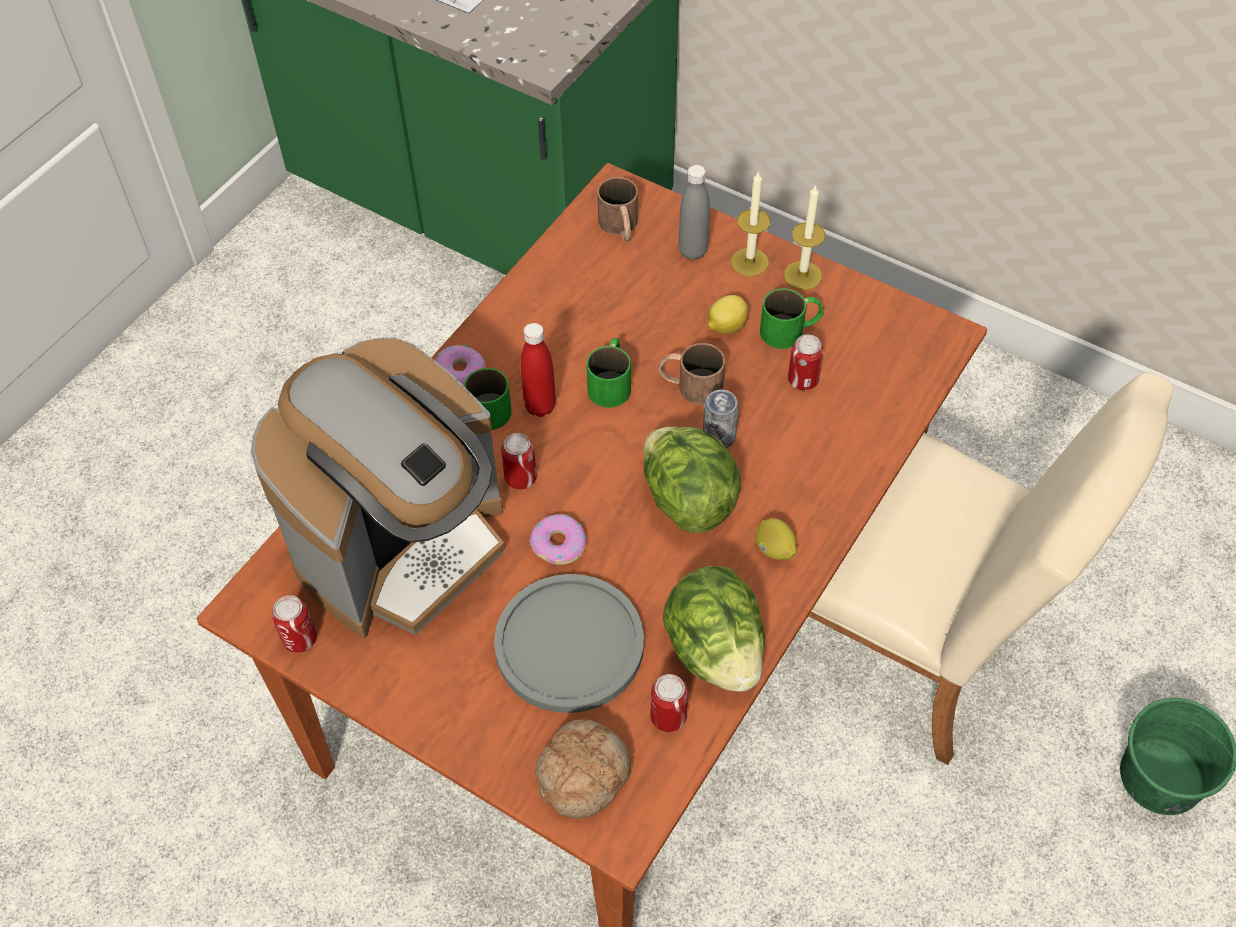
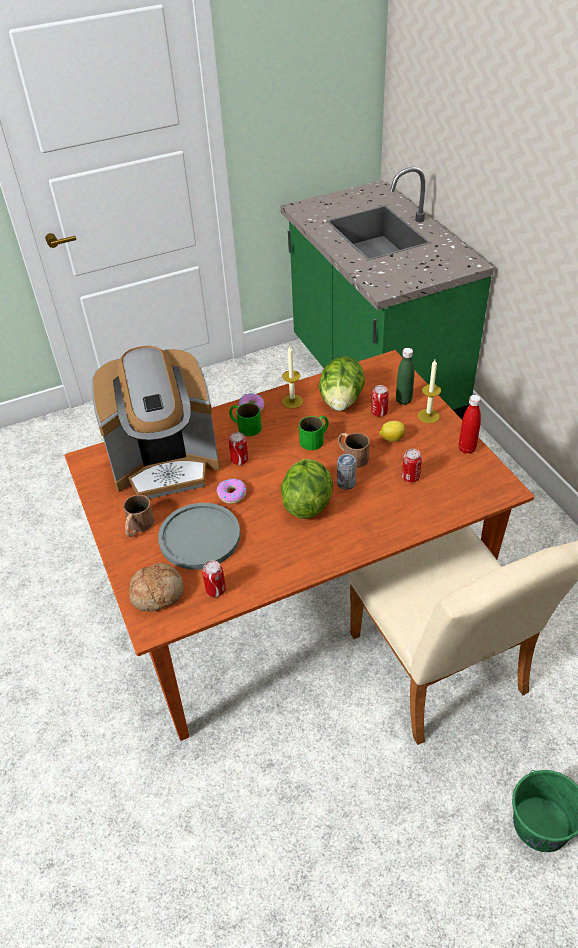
camera: 35 degrees right, 10 degrees down
(300, 639) = (94, 480): can -> can (379, 412)
(540, 406) = (274, 435): red bottle -> red bottle (467, 449)
(620, 227) = (377, 378): brown mug -> brown mug (138, 527)
(693, 251) = (403, 400): grey bottle -> green bottle
(715, 650) = (262, 573): lettuce -> lettuce (341, 401)
(774, 550) = (330, 544): lemon -> none
(791, 330) = (424, 453): green mug -> none
(802, 275) = (451, 432): candle -> candle (292, 401)

